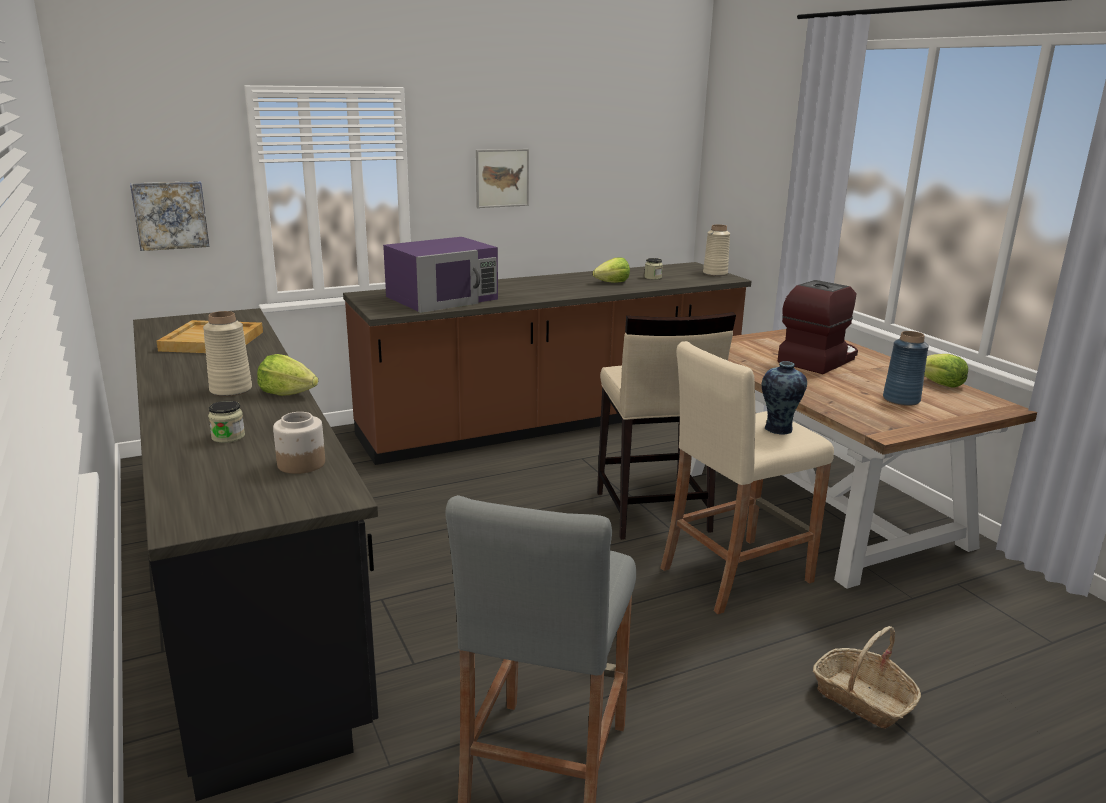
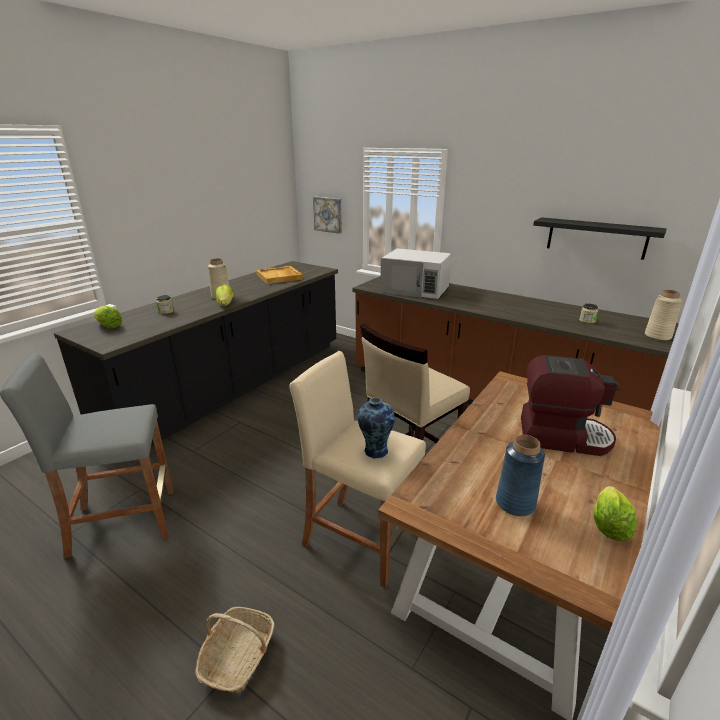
camera: 60 degrees right, 5 degrees up
(300, 464) = (142, 330): jar -> none
(443, 298) = (415, 289): purple microwave -> white microwave
(502, 178) = (507, 218): picture -> none
(602, 188) = (596, 238): none -> black shelf
(612, 283) = (542, 313): lettuce -> lettuce (108, 326)

